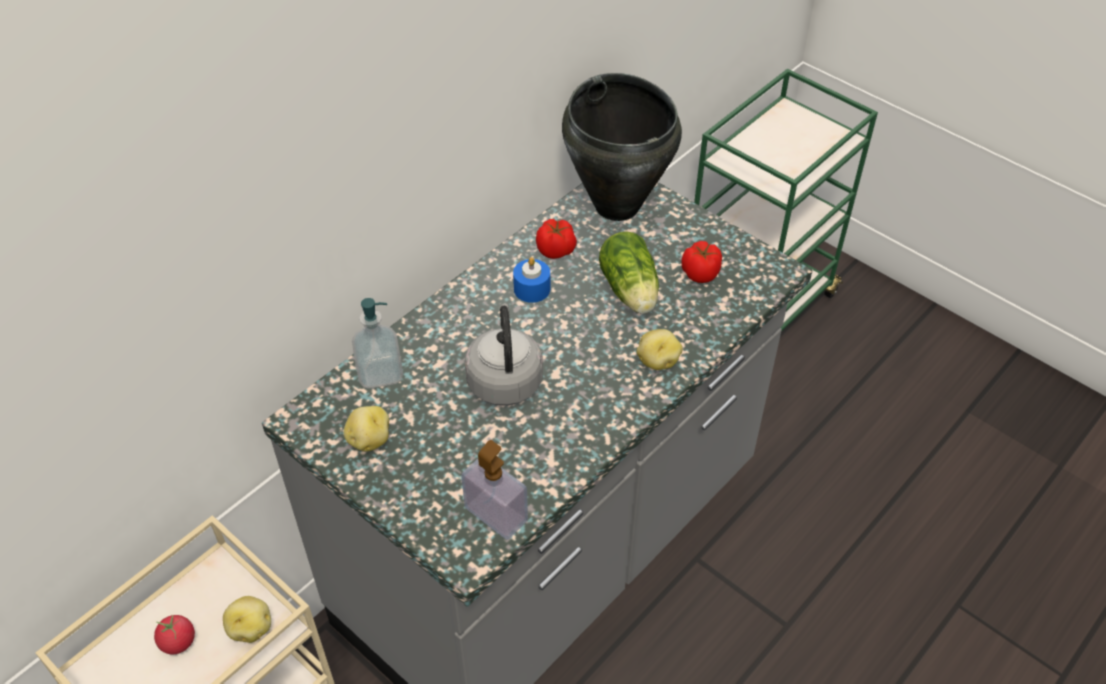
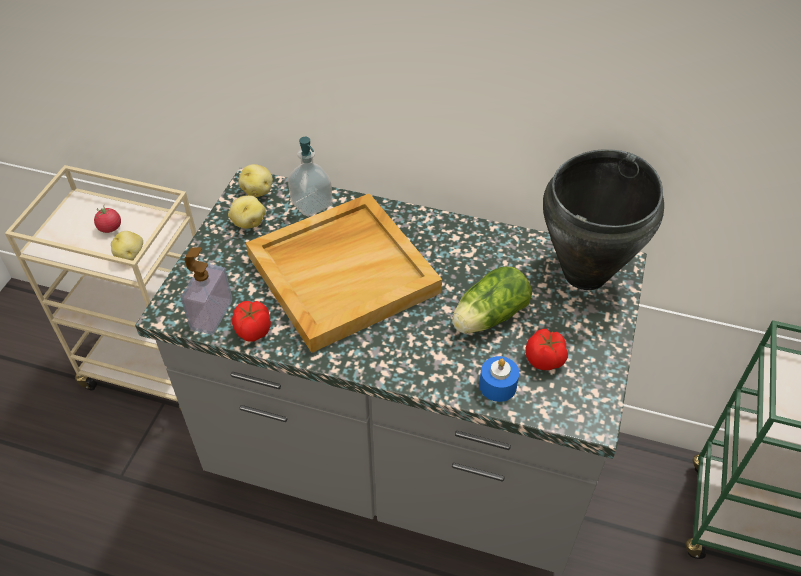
camera: 65 degrees right, 0 degrees up
(504, 379) = (343, 272): grey kettle -> beige tray
(532, 289) = (448, 254): blue candle -> blue candle (497, 386)
(556, 250) = (501, 254): tomato -> tomato (253, 331)
(657, 361) = (419, 362): potato -> potato (258, 191)

